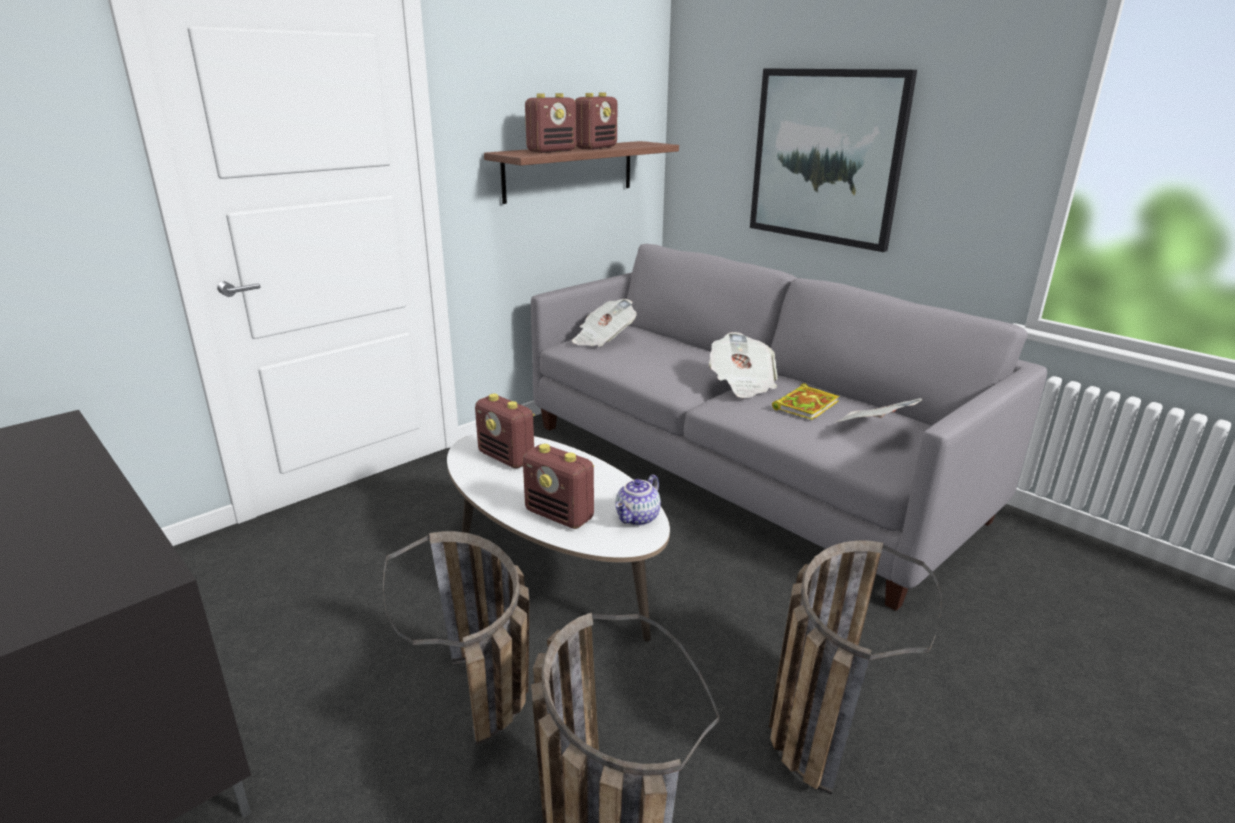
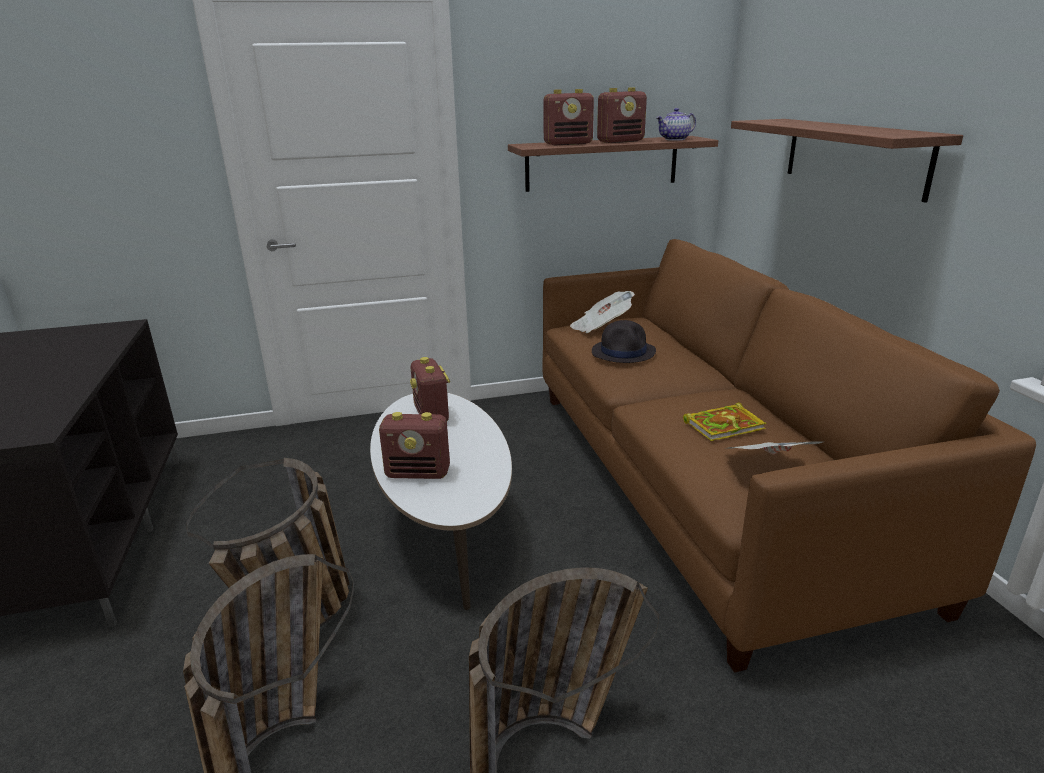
camera: 30 degrees right, 0 degrees up
(560, 515) = (418, 473): radio -> radio turned 60 degrees counterclockwise
(638, 518) = (476, 493): teapot -> teapot (675, 139)
(653, 358) = (624, 352): none -> black hat
(742, 383) = (682, 391): newspaper -> none
(743, 469) = (702, 482): grey sofa -> brown sofa
(826, 157) = (854, 156): picture -> shelf

